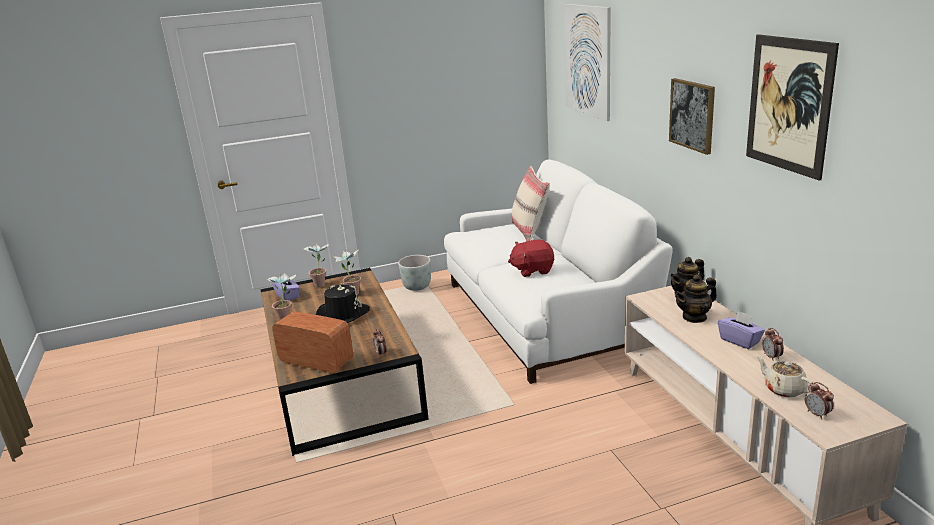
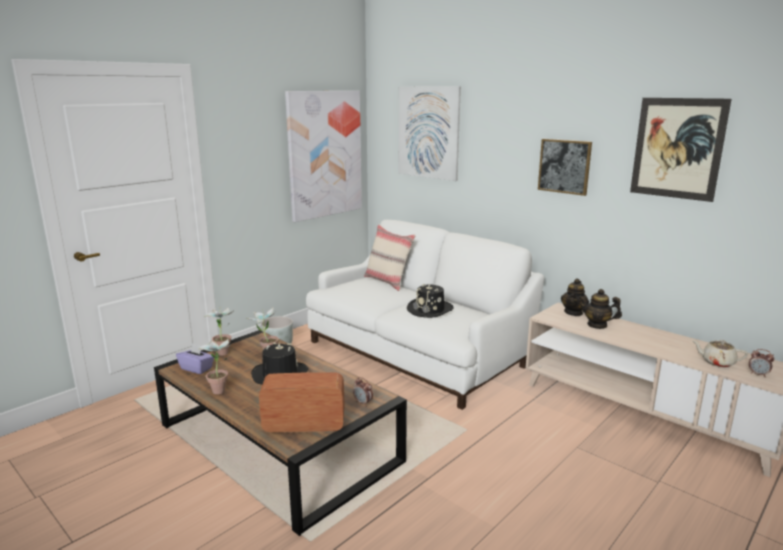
camera: 30 degrees left, 5 degrees down
(484, 83) = (324, 154): none -> picture
(532, 270) = (430, 310): red plush toy -> black hat
(694, 317) = (597, 325): teapot -> teapot turned 75 degrees clockwise
(740, 341) = (647, 336): purple tissue box -> none
(771, 357) = (680, 343): alarm clock -> none

